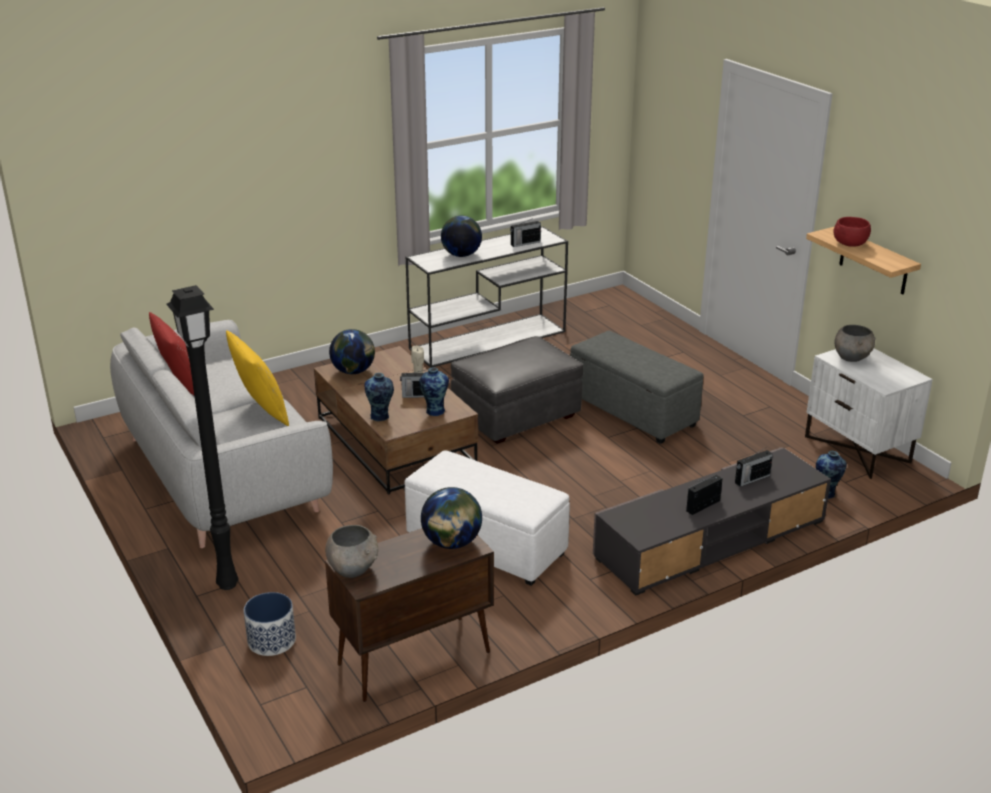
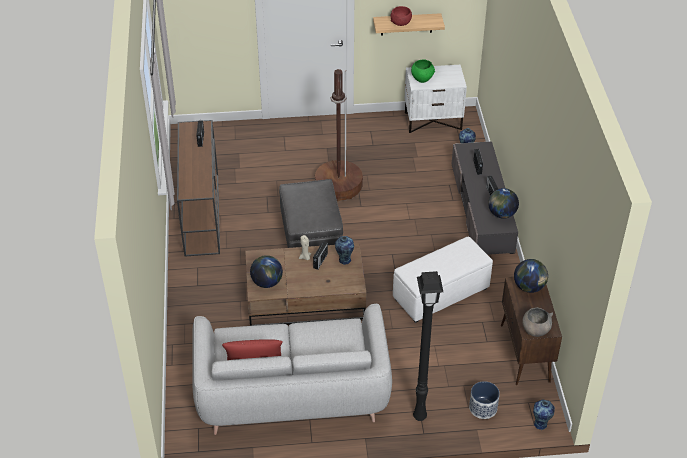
camera: 65 degrees left, 15 degrees up
(261, 411) = (309, 336): yellow pillow -> none
(380, 417) = (336, 286): vase -> vase (541, 424)
(461, 255) = (196, 173): globe -> globe (501, 214)
(489, 339) = (201, 213): white console table -> brown console table
(631, 411) = (338, 185): grey ottoman -> brown floor lamp
(852, 358) = (422, 79): grey bowl -> green bowl

